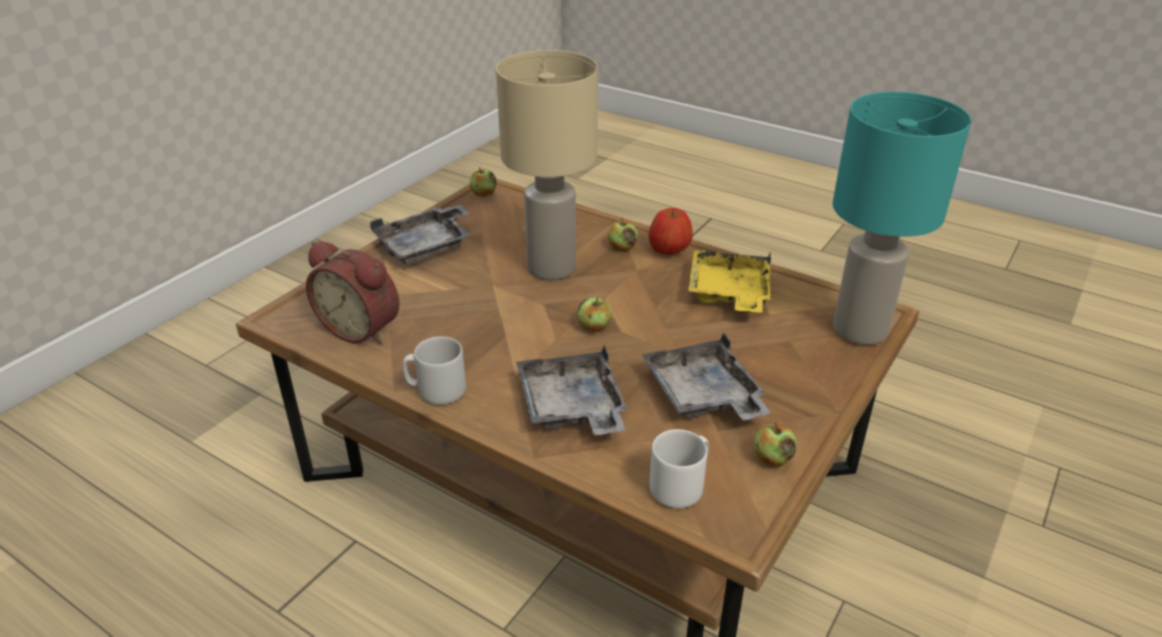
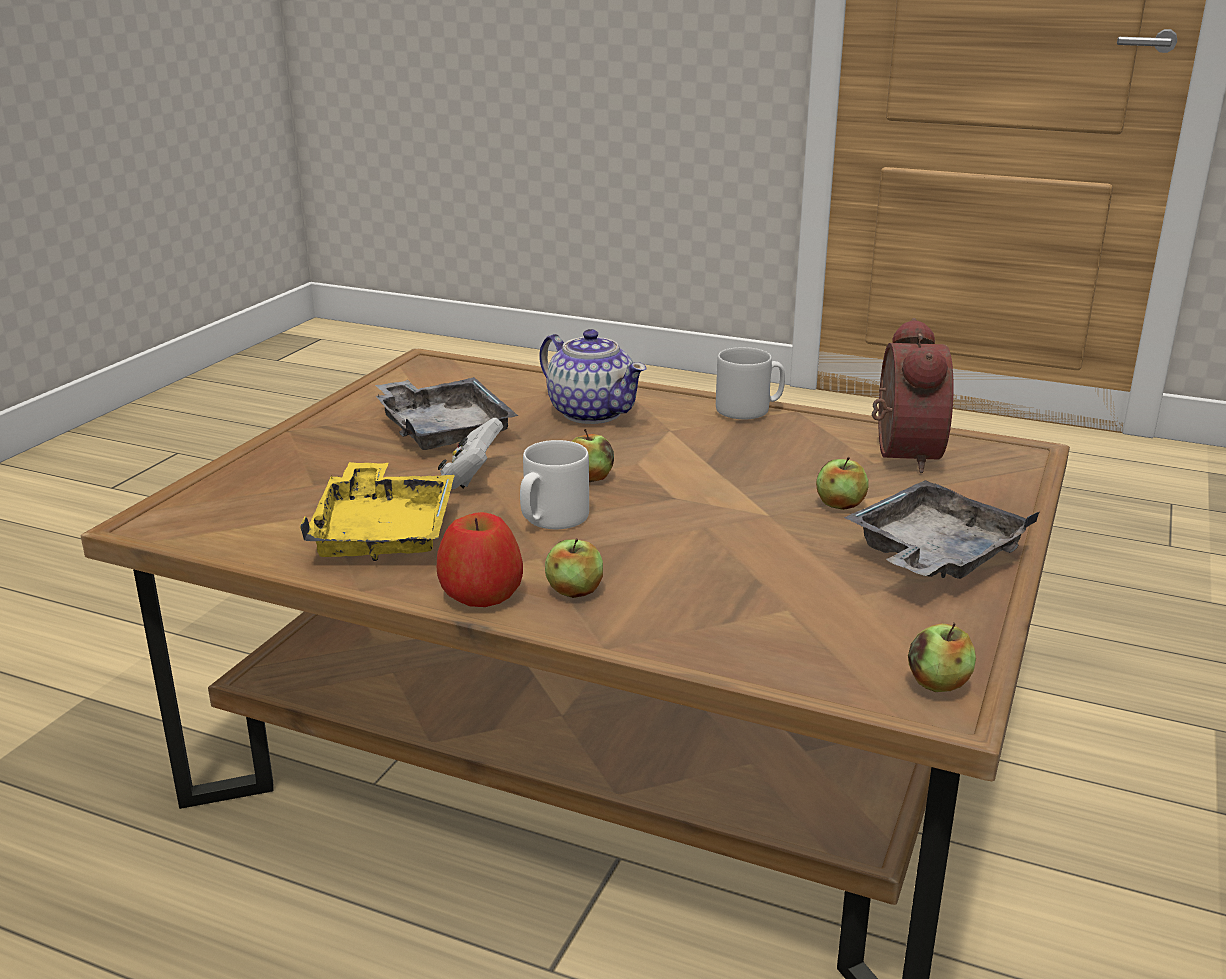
camera: 170 degrees right, 10 degrees down
(362, 328) = (900, 454): alarm clock -> alarm clock turned 75 degrees clockwise
(550, 269) = (690, 544): beige table lamp -> none
(572, 408) = (591, 412): grey tray -> teapot
(677, 335) = (471, 478): none -> white game controller
(681, 486) = (473, 375): white mug -> white mug (551, 519)
(772, 458) = (380, 394): apple -> apple (840, 505)
(860, 331) = (203, 497): turquoise table lamp -> none

